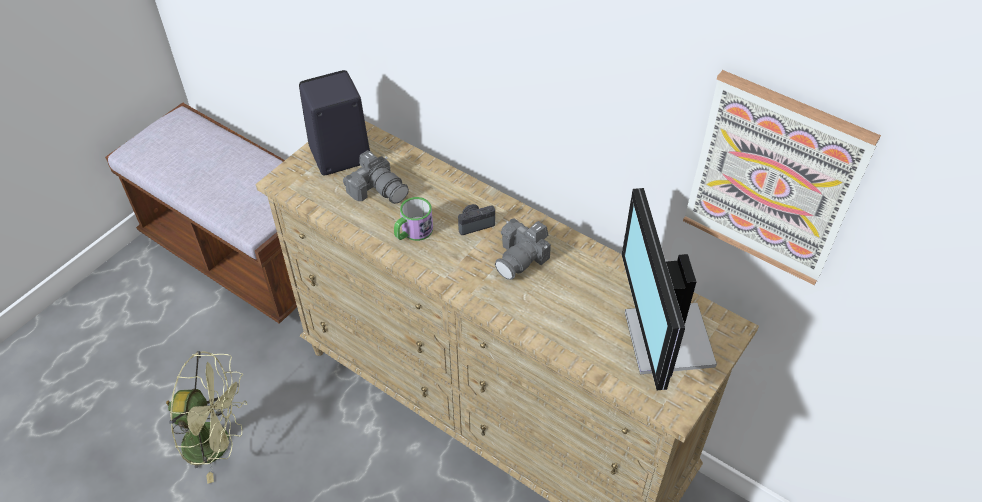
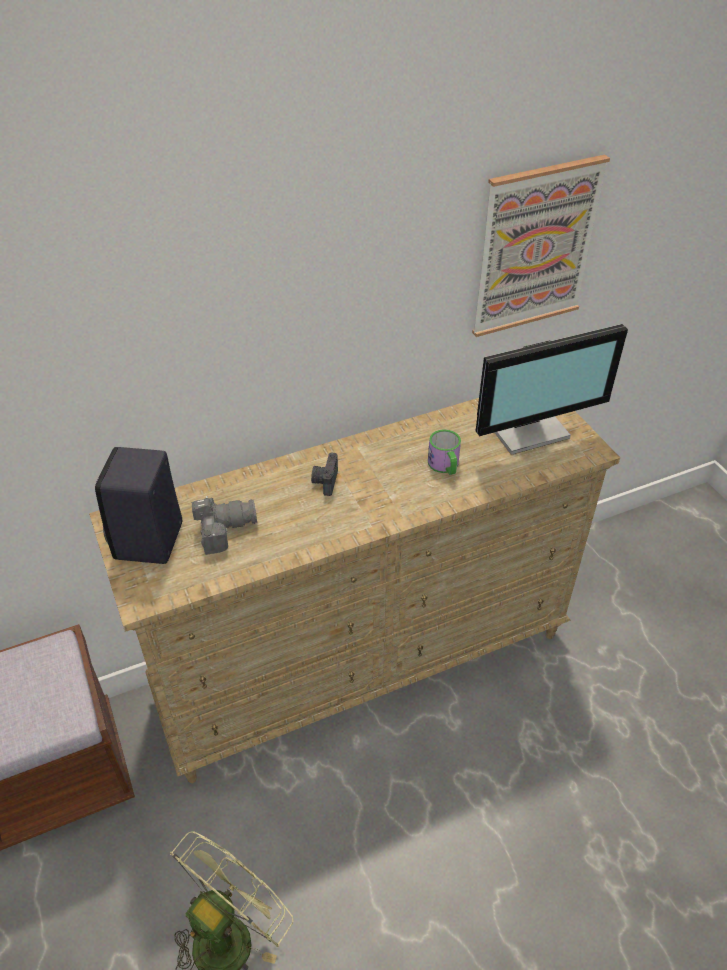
camera: 60 degrees left, 5 degrees down
(413, 232) = (300, 526): mug -> mug (445, 466)
(521, 258) = (387, 469): camera -> none
(664, 340) = (527, 428): monitor -> monitor turned 45 degrees counterclockwise

